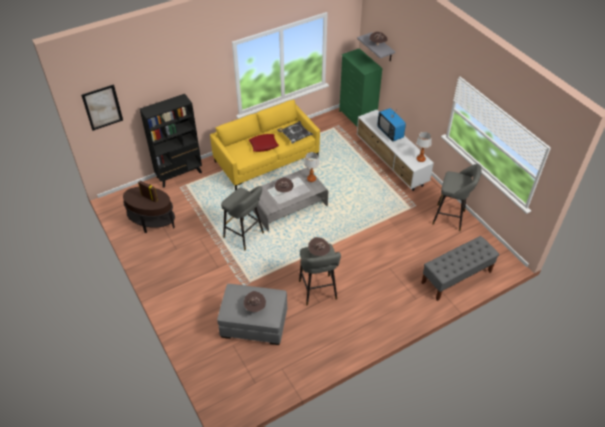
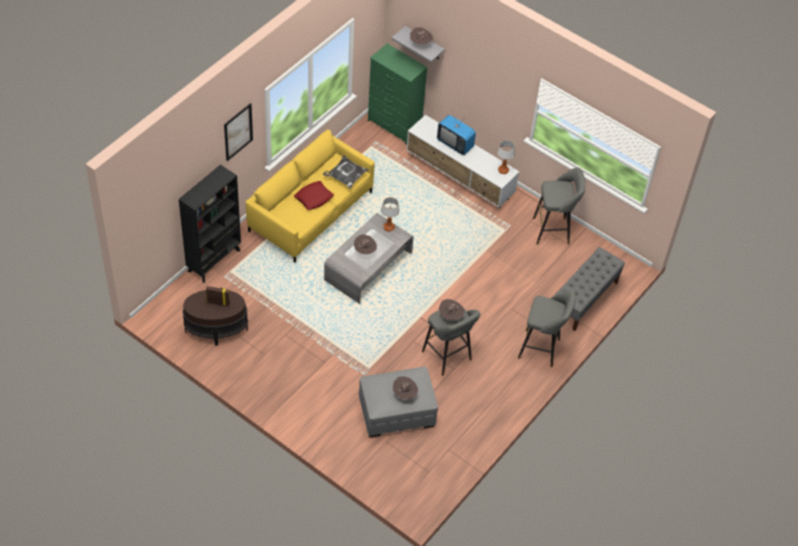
camera: 25 degrees left, 5 degrees up
(102, 107) = (145, 211): picture -> picture (238, 132)
(245, 236) = (336, 316): grey stool -> grey stool (541, 349)

